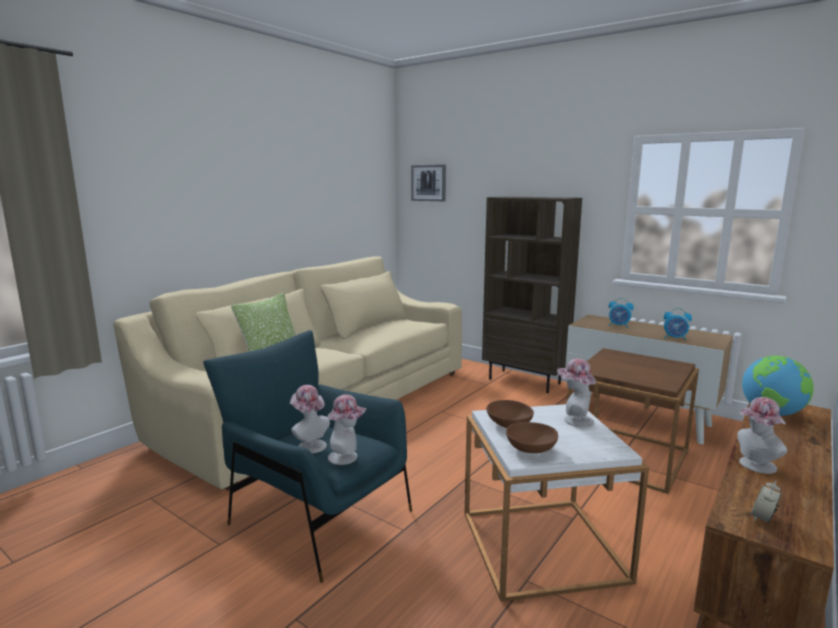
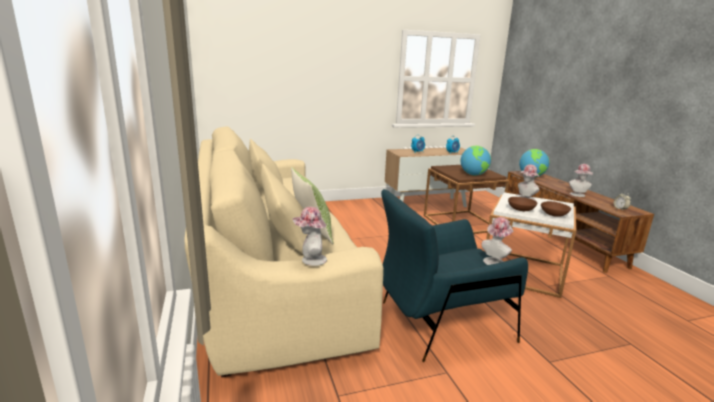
camera: 55 degrees left, 5 degrees up
(309, 445) = (466, 266): hat -> hat (310, 260)
(428, 183) = (235, 54): picture -> none
(525, 381) = (345, 205): brown bookcase -> none
(624, 373) = (473, 175): none -> globe

